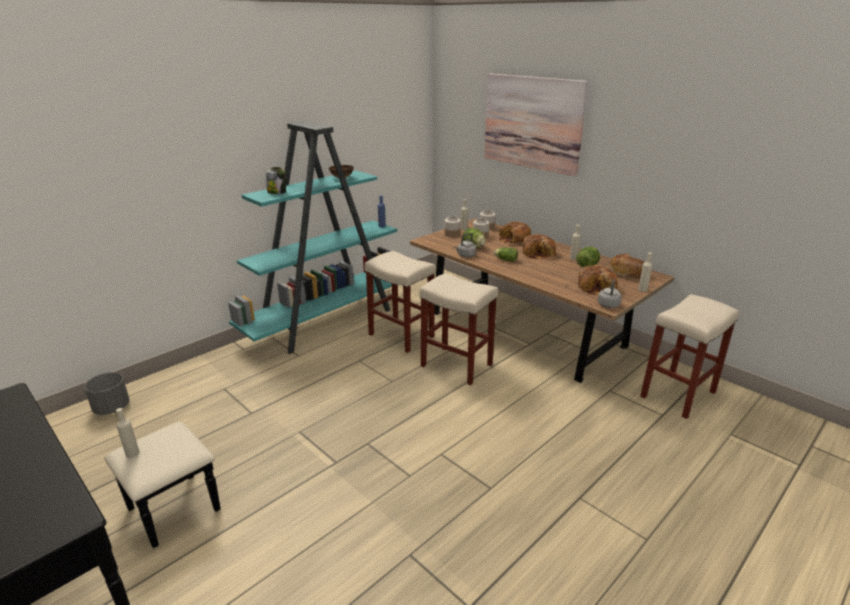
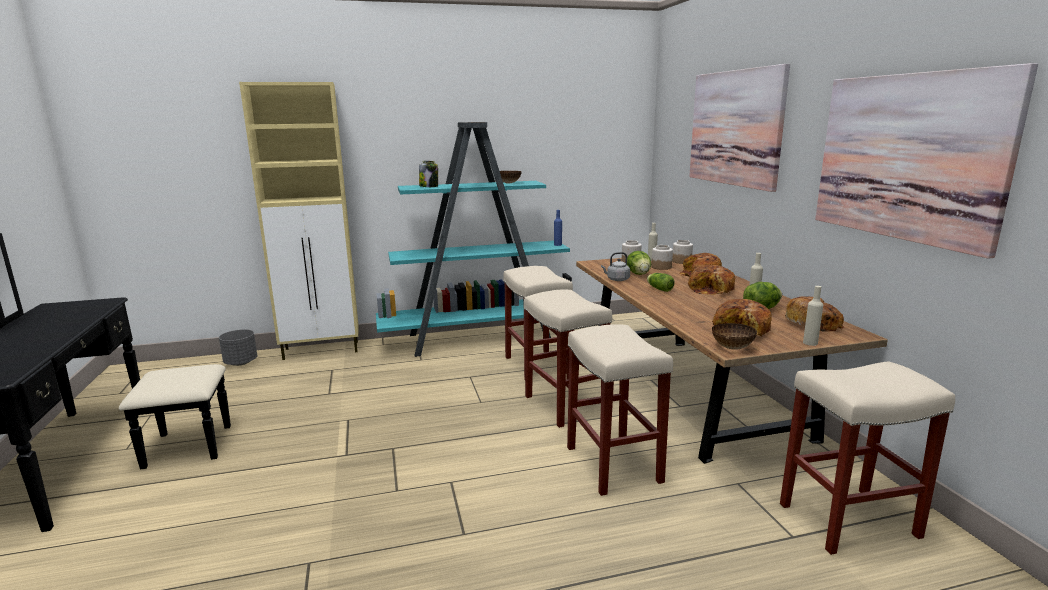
camera: 30 degrees right, 10 degrees down
(132, 453) = (157, 374): beige bottle -> none
(188, 371) = (322, 350): none -> beige cabinet
(530, 401) = (612, 463): none -> beige stool
(608, 304) = (732, 347): grey kettle -> bowl
(690, 161) = (907, 157): none -> picture

